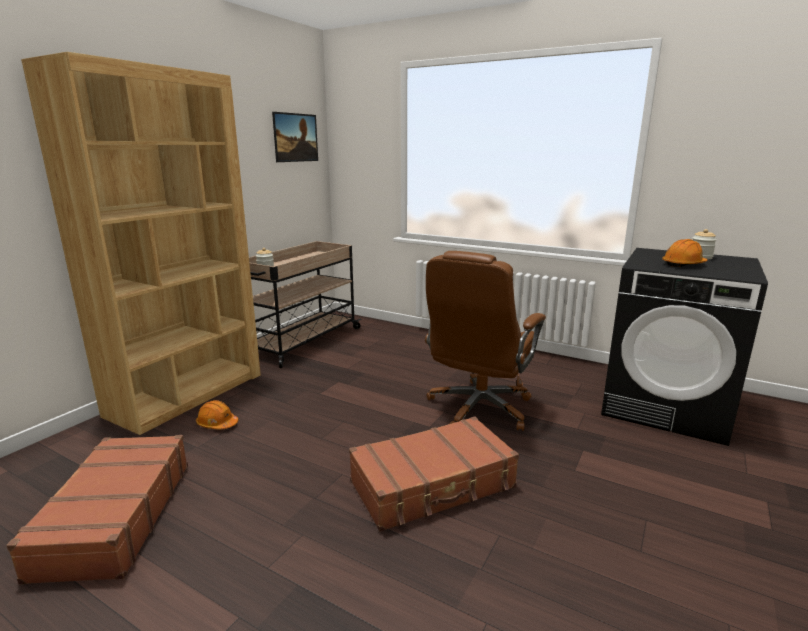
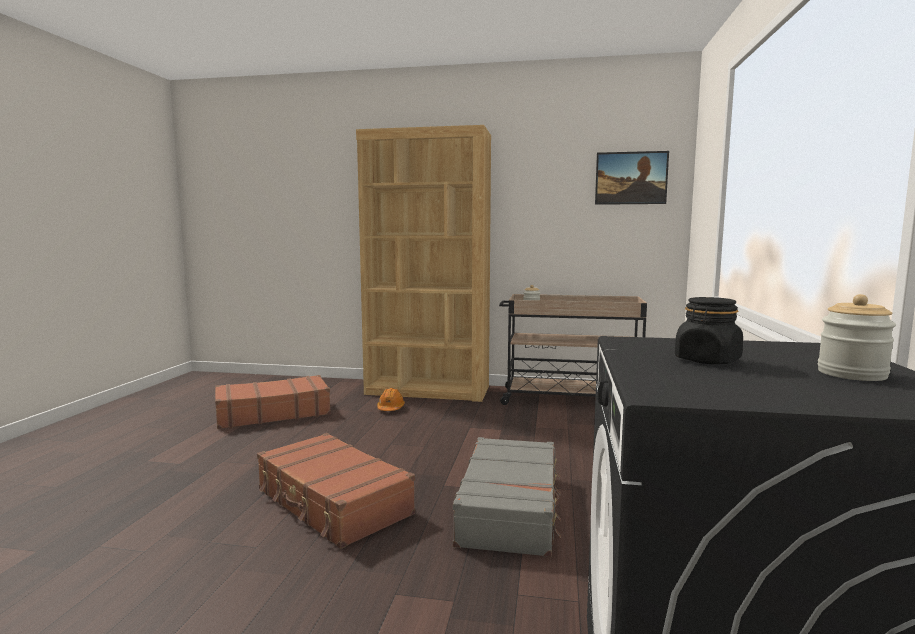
camera: 70 degrees right, 10 degrees down
(479, 408) = (510, 508): brown office chair -> grey suitcase
(683, 264) = (707, 360): orange hard hat -> black jar

